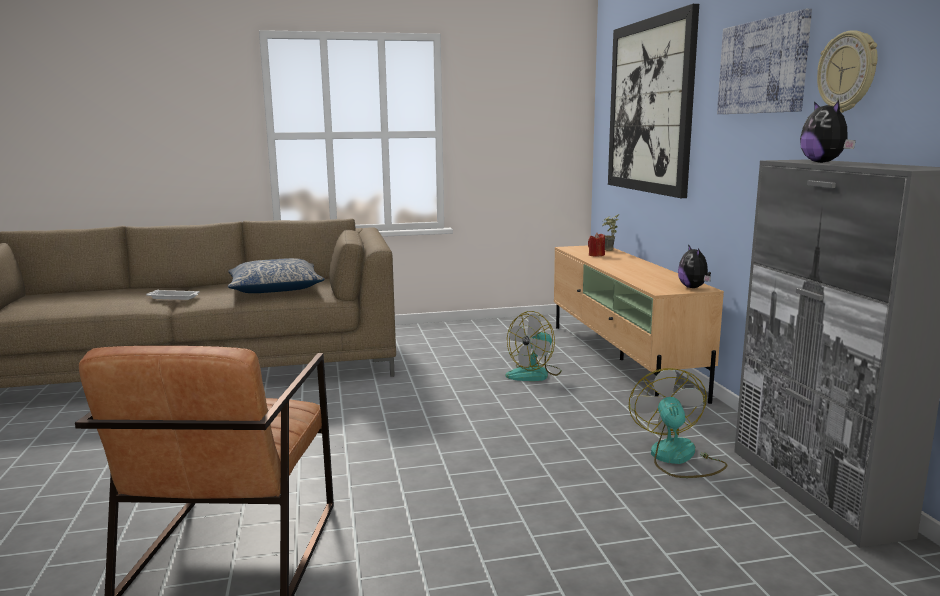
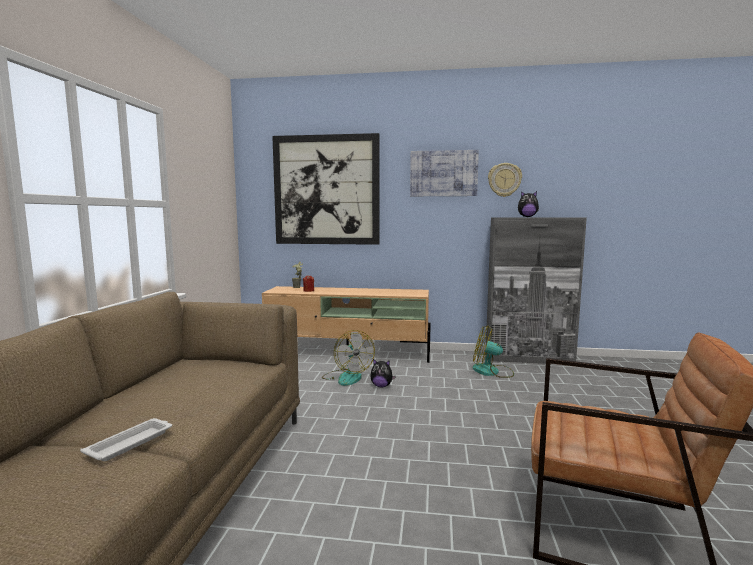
camera: 70 degrees left, 5 degrees down
(275, 288) = (195, 383): pillow -> none
(693, 287) = (418, 291): plush toy -> plush toy (381, 386)

